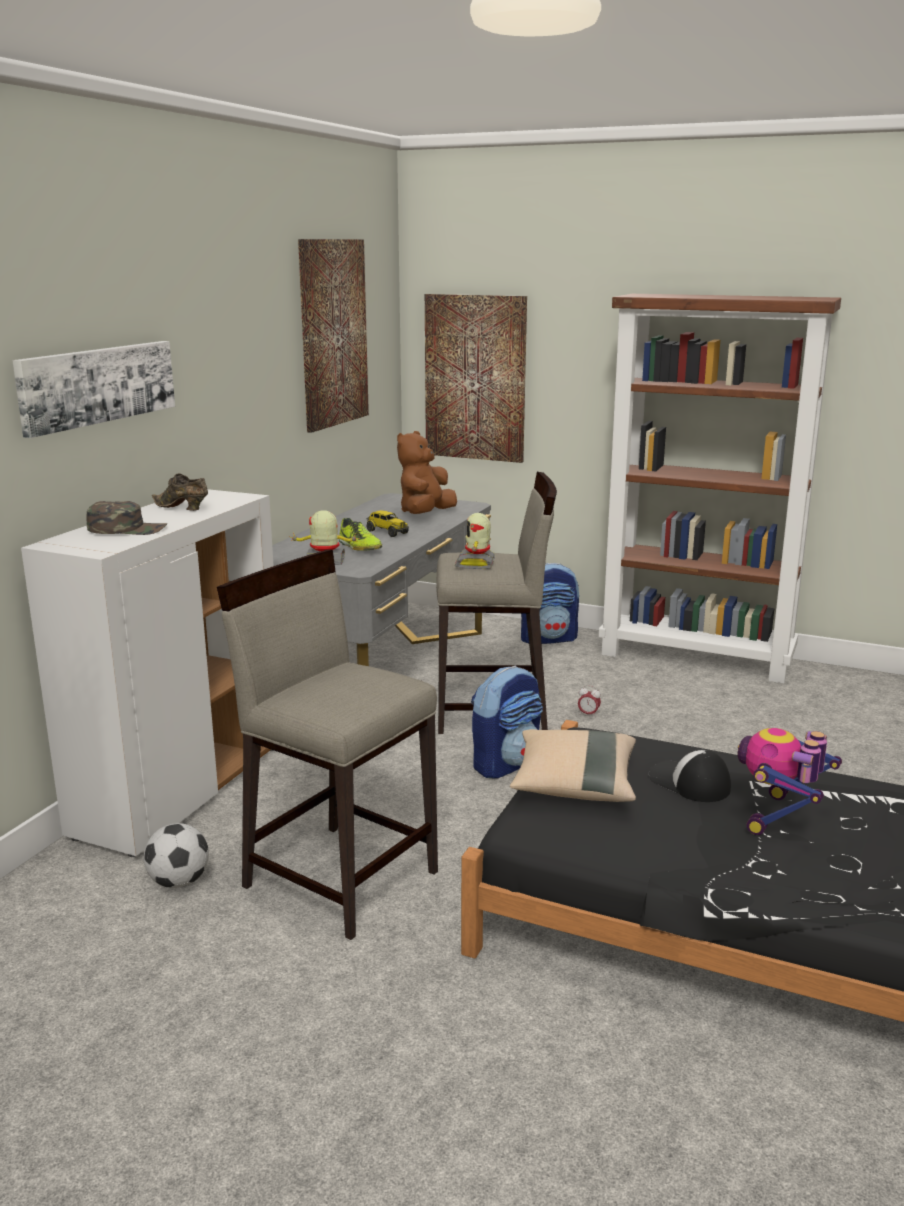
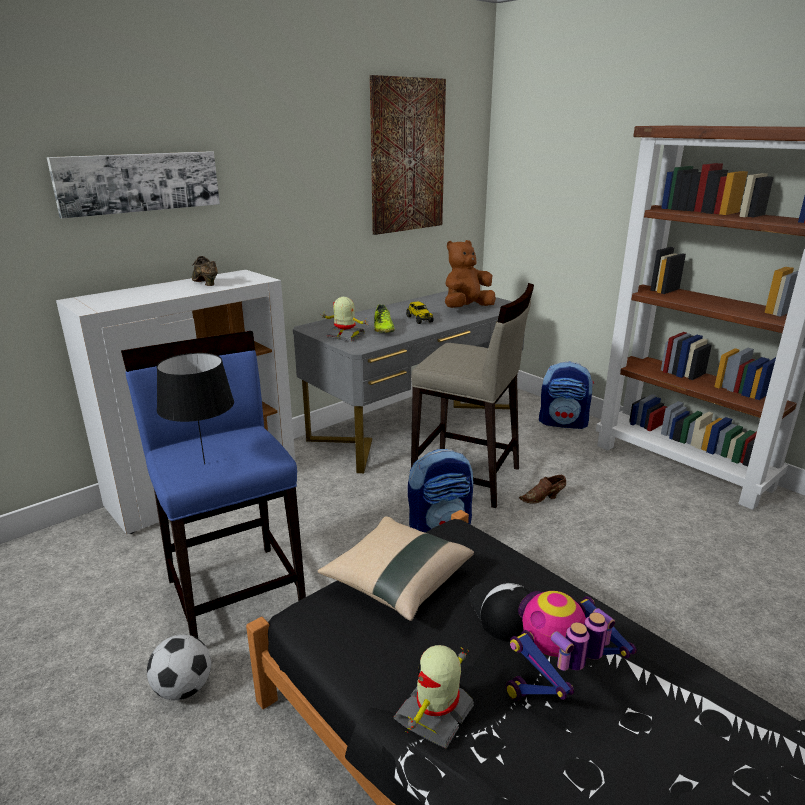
camera: 25 degrees right, 5 degrees up
(127, 529) = (141, 295): green cap -> none
(179, 882) = (136, 563): football -> football (183, 688)
(340, 877) = (236, 594): beige stool -> blue stool
(347, 701) = (204, 463): none -> black table lamp
(475, 378) = (537, 200): picture -> none
(476, 563) = (457, 356): toy robot -> toy robot (436, 715)
(588, 714) = (543, 498): alarm clock -> brown shoe

